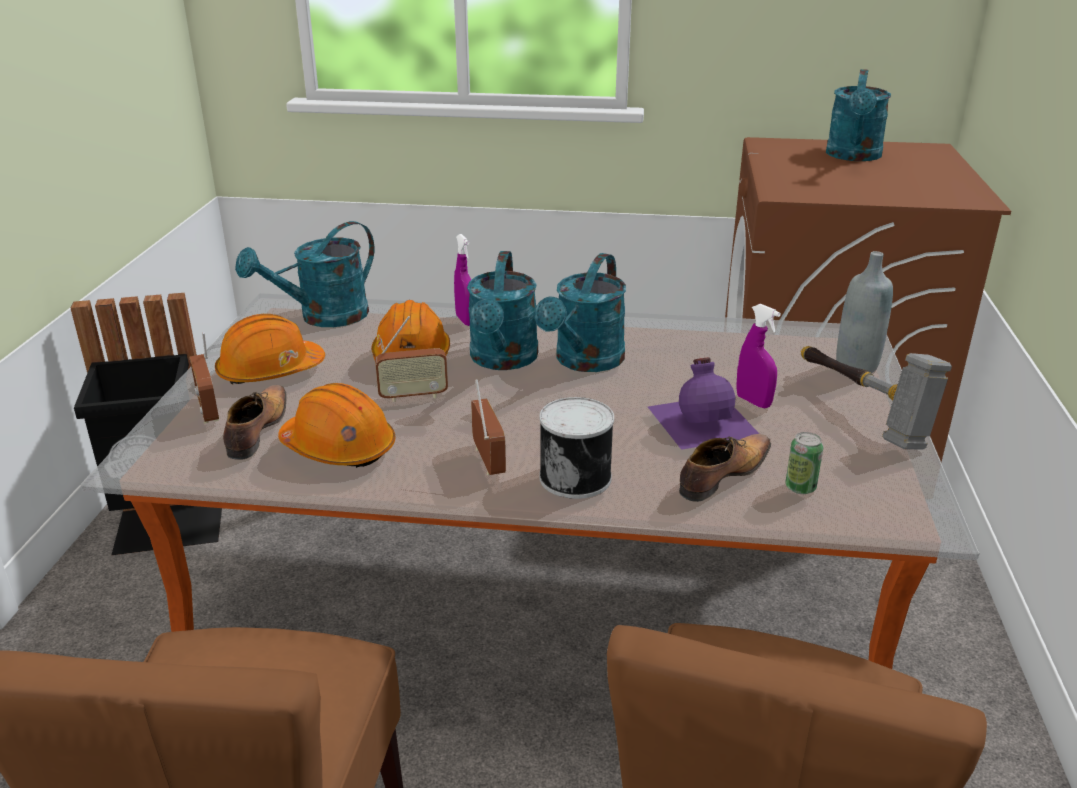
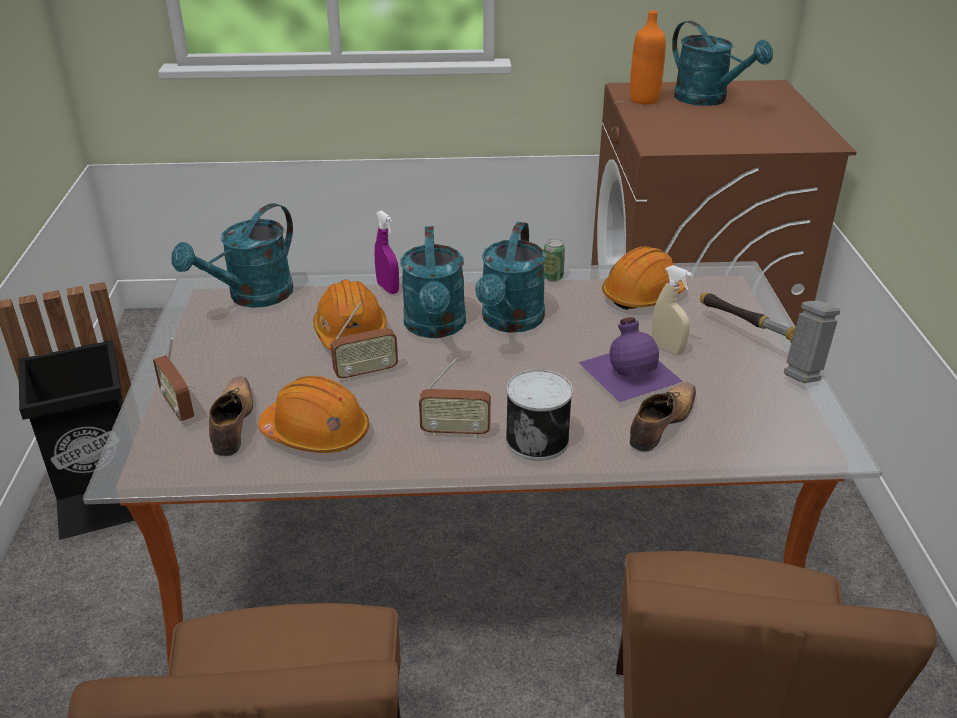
camera: 10 degrees left, 5 degrees up
(270, 371) = (221, 360): orange hard hat -> orange hard hat (643, 295)
(487, 461) = (455, 432): radio -> radio turned 120 degrees clockwise
(753, 401) = (667, 348): purple spray bottle -> beige spray bottle
(781, 153) = (644, 99): none -> orange bottle
(800, 487) = (728, 428): can -> can (553, 277)
(853, 156) = (708, 100): turquoise watering can -> turquoise watering can turned 45 degrees counterclockwise
(856, 366) = (744, 304): grey bottle -> none

